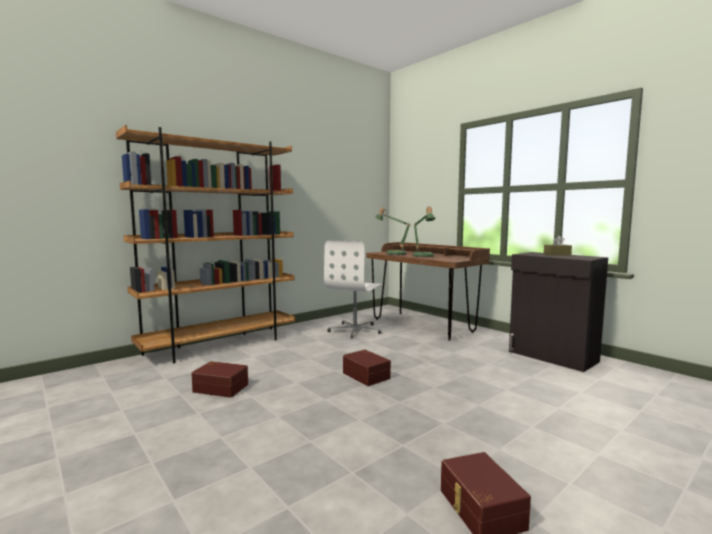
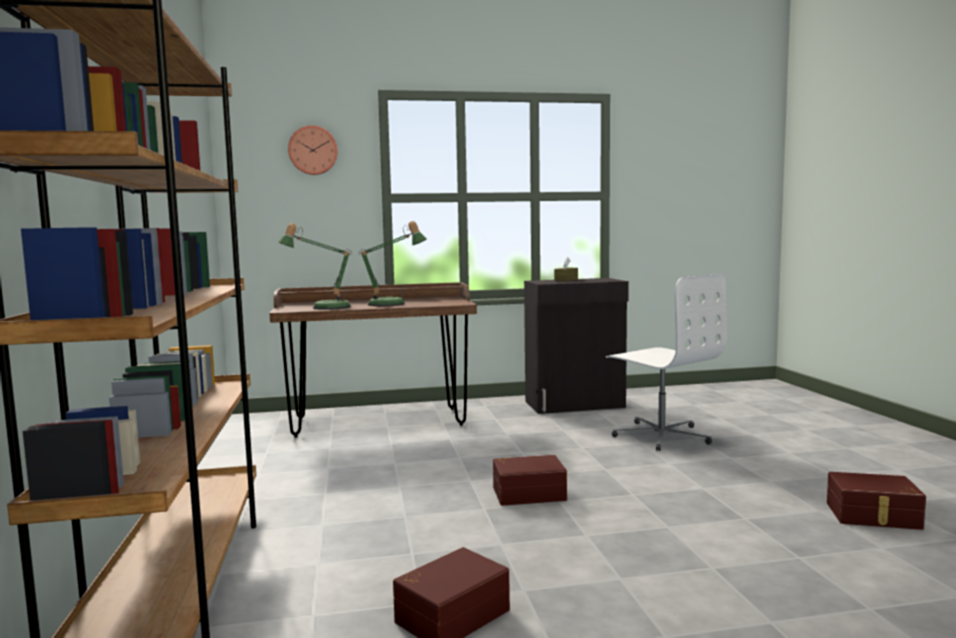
camera: 60 degrees left, 0 degrees up
(355, 330) = (323, 460): white office chair -> white office chair (661, 436)
(427, 165) = (313, 150): none -> wall clock

